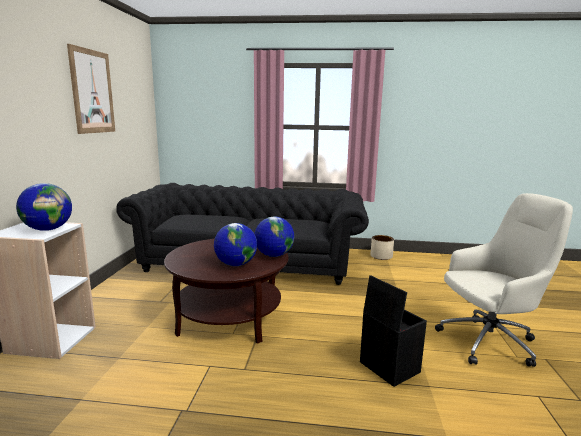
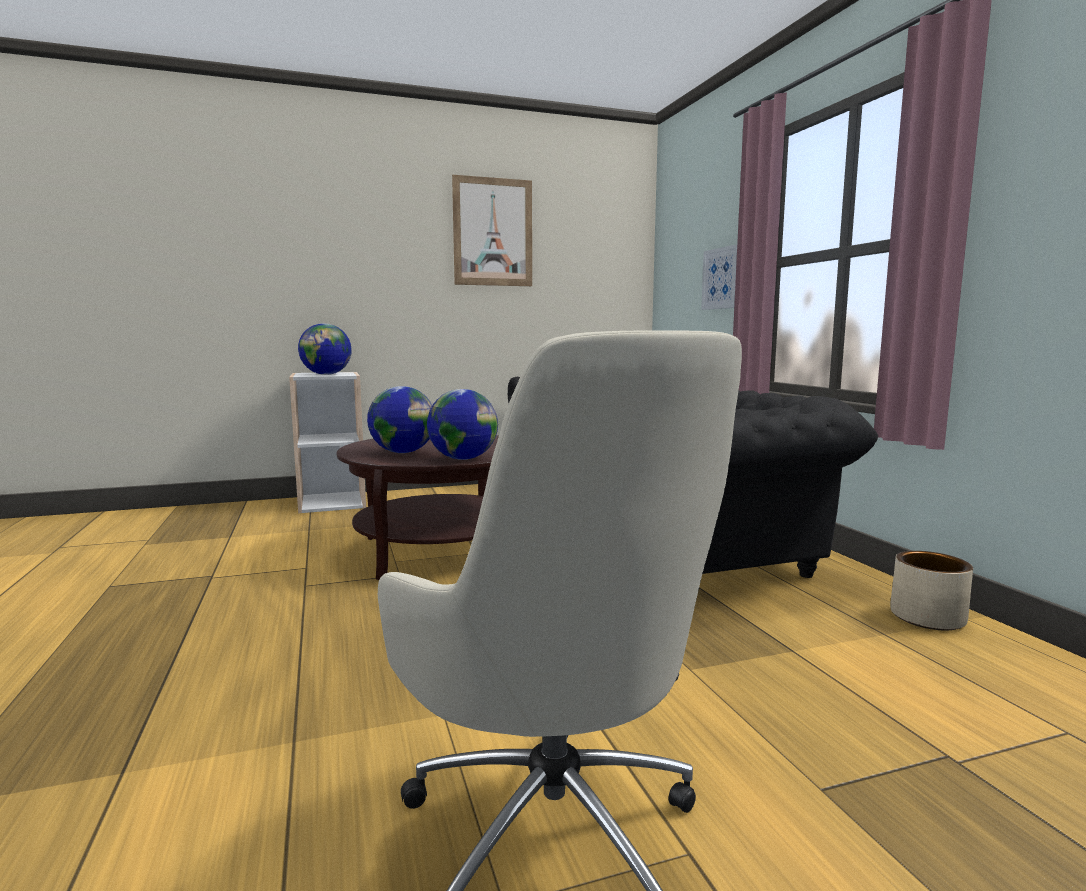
camera: 65 degrees right, 5 degrees down
(231, 129) = (722, 278): none -> picture
(388, 367) = (351, 688): black storage box -> none

